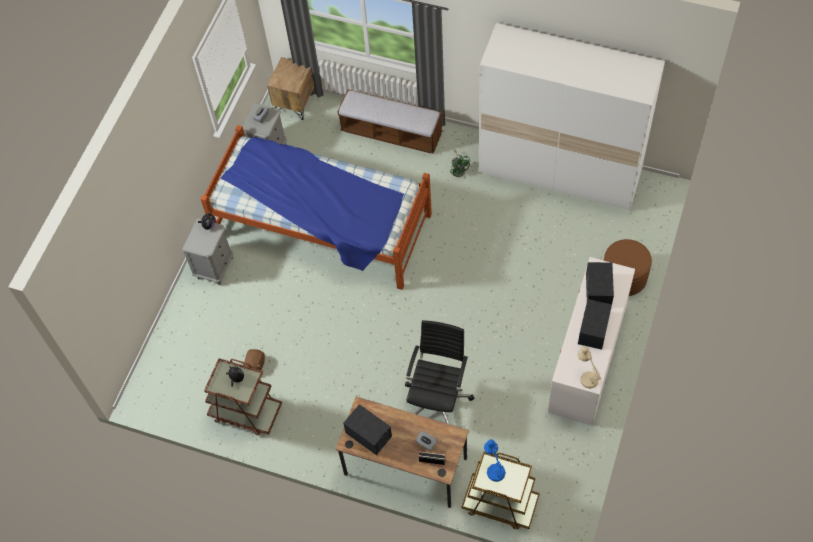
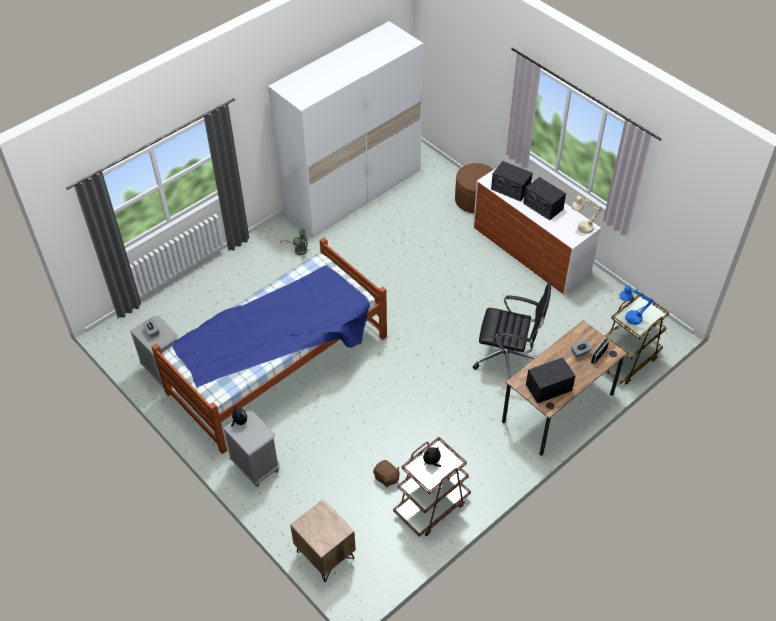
camera: 65 degrees left, 10 degrees down
(295, 103) = (127, 328): brown nightstand -> brown nightstand (324, 555)
(391, 133) = (223, 276): bench -> none
(438, 398) = (508, 358): black office chair -> black office chair turned 150 degrees clockwise

